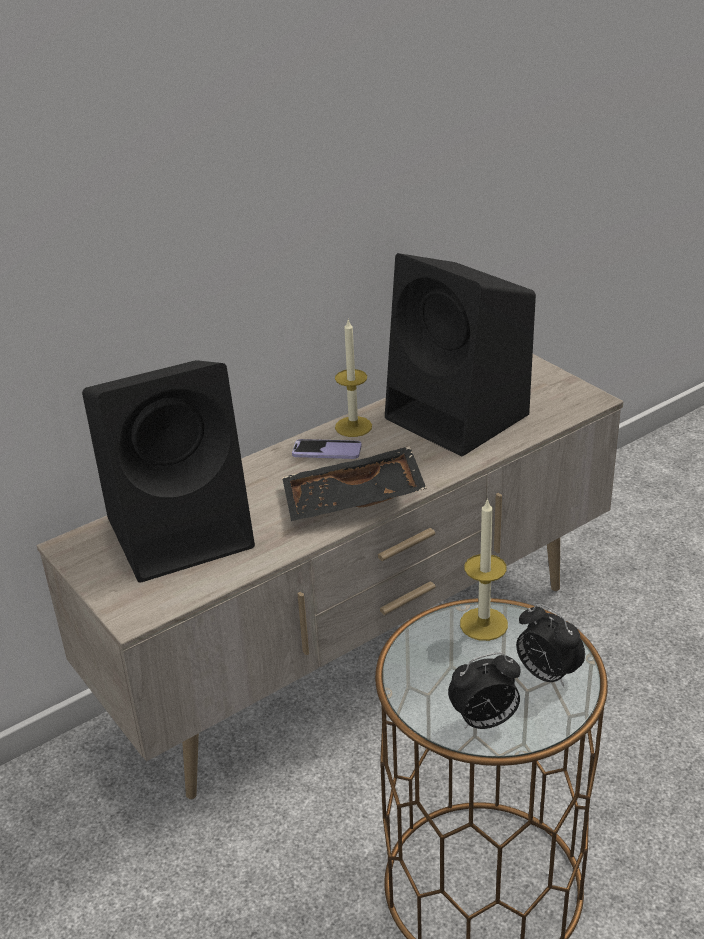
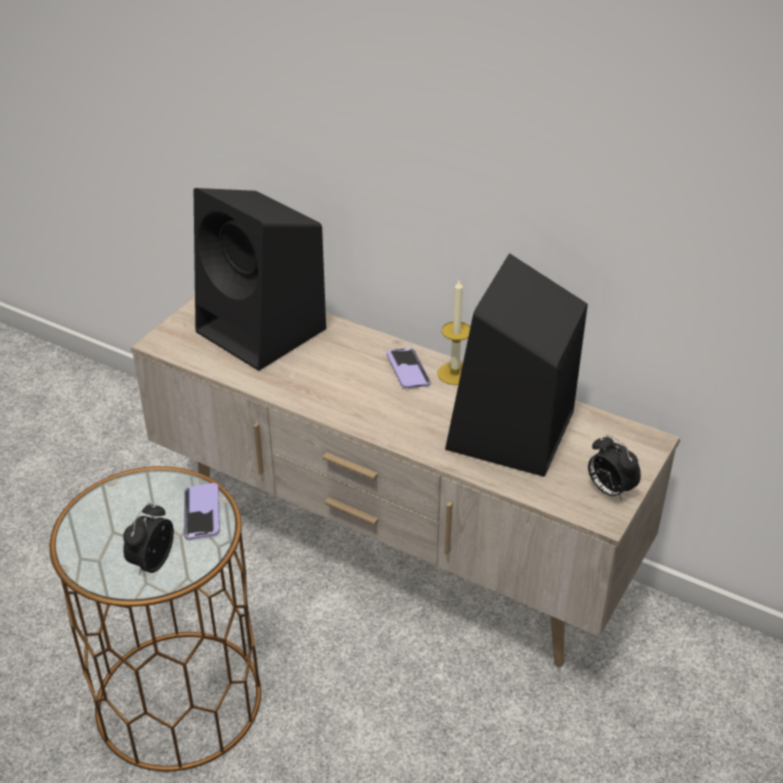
camera: 65 degrees right, 5 degrees up
(353, 501) = (343, 404): black tray -> none
(483, 624) = (201, 513): candle -> phone
(484, 721) = (89, 538): alarm clock -> alarm clock (609, 490)

